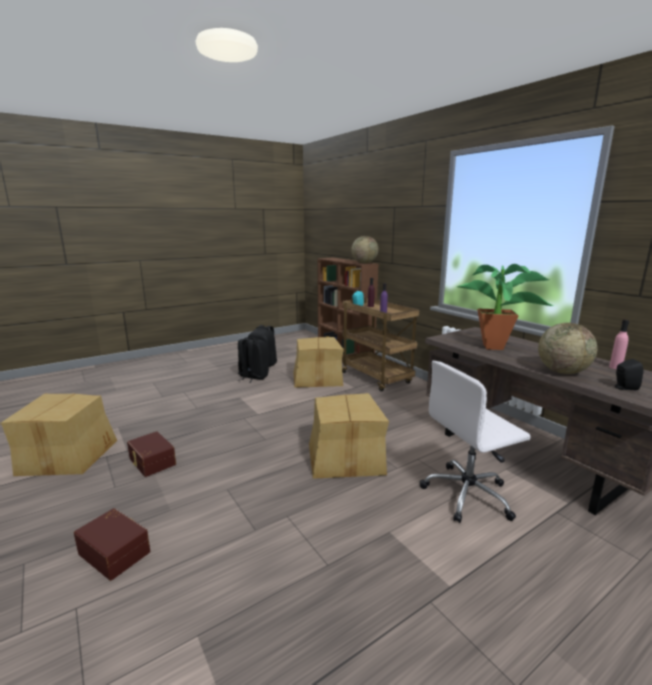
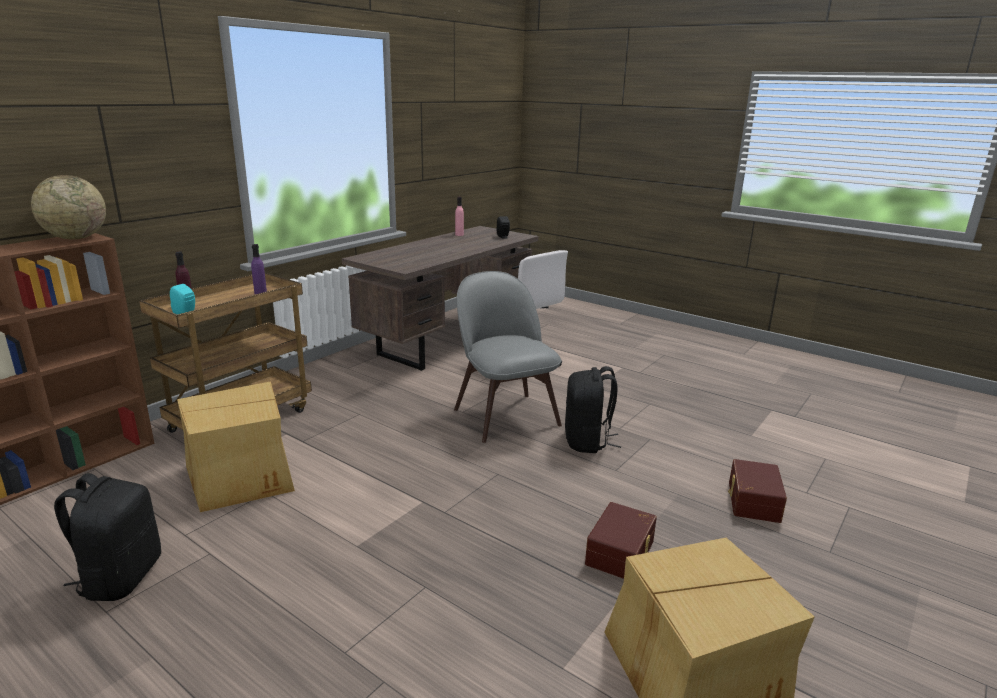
camera: 110 degrees left, 5 degrees up
(252, 377) = (230, 564): black backpack -> black backpack (587, 442)
(345, 458) = (504, 415): cardboard box -> grey chair
(498, 348) = (428, 254): potted plant -> none
(562, 372) = (482, 244): globe -> none

